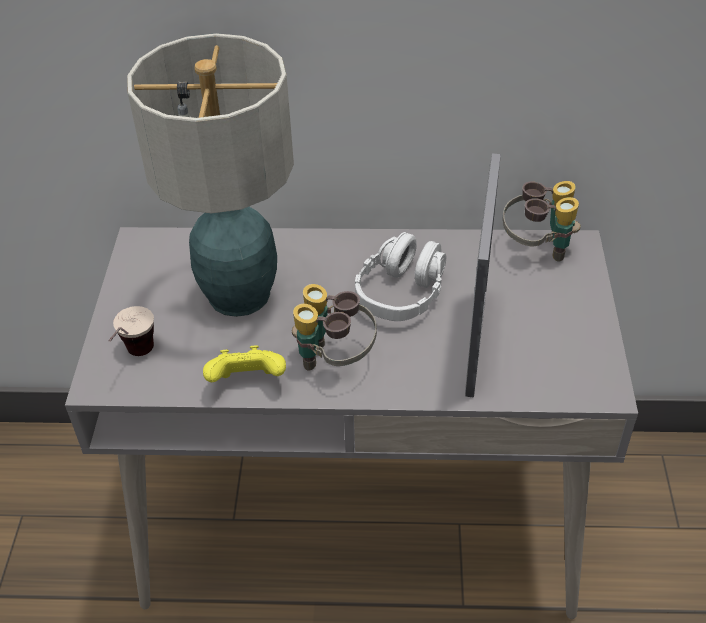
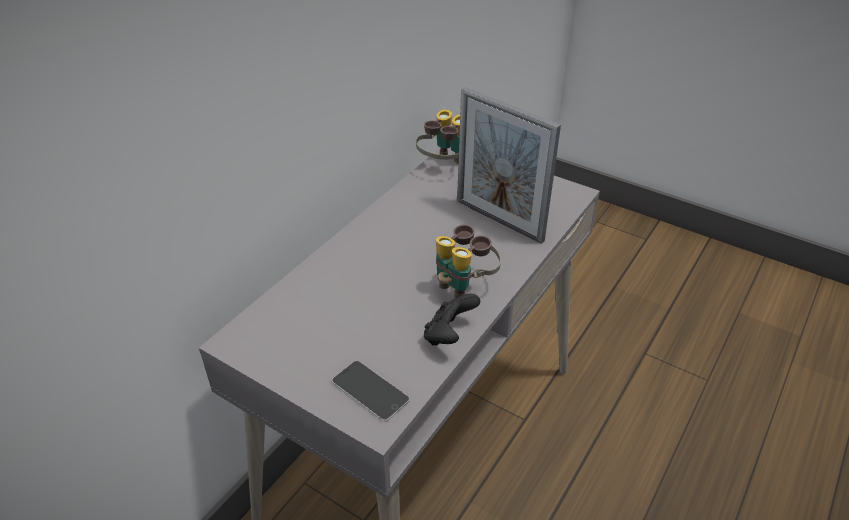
camera: 60 degrees left, 5 degrees down
(135, 359) = (370, 390): cup -> phone
(238, 295) = (355, 307): table lamp -> none
(247, 382) = (449, 335): yellow game controller -> black game controller
(401, 292) = (428, 231): grey headphones -> none

